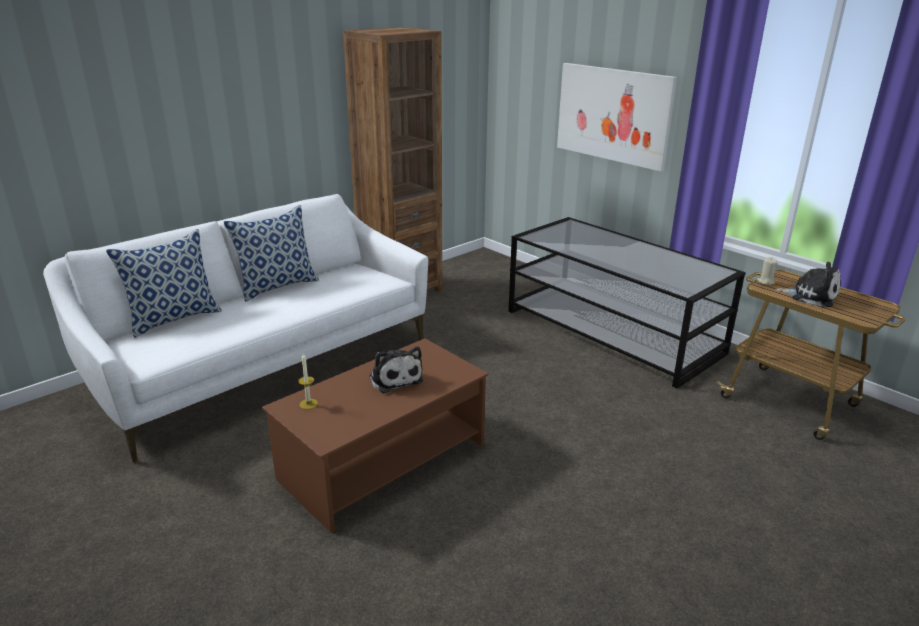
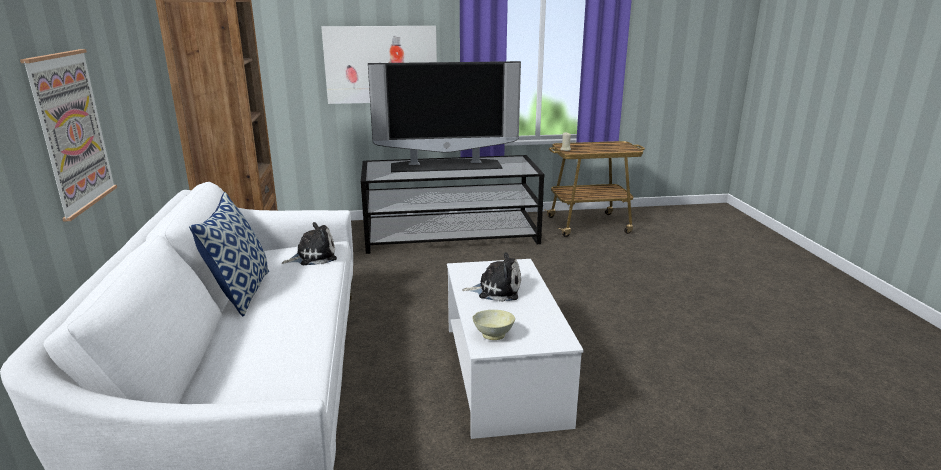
camera: 55 degrees left, 5 degrees down
(174, 319) = (206, 367): pillow -> none
(181, 136) = (71, 132): none -> picture
(308, 404) = (494, 335): candle -> beige bowl
(384, 460) = (503, 372): brown coffee table -> white coffee table
(622, 250) = (446, 166): none -> television
(810, 296) = (593, 149): plush toy -> plush toy (313, 257)

